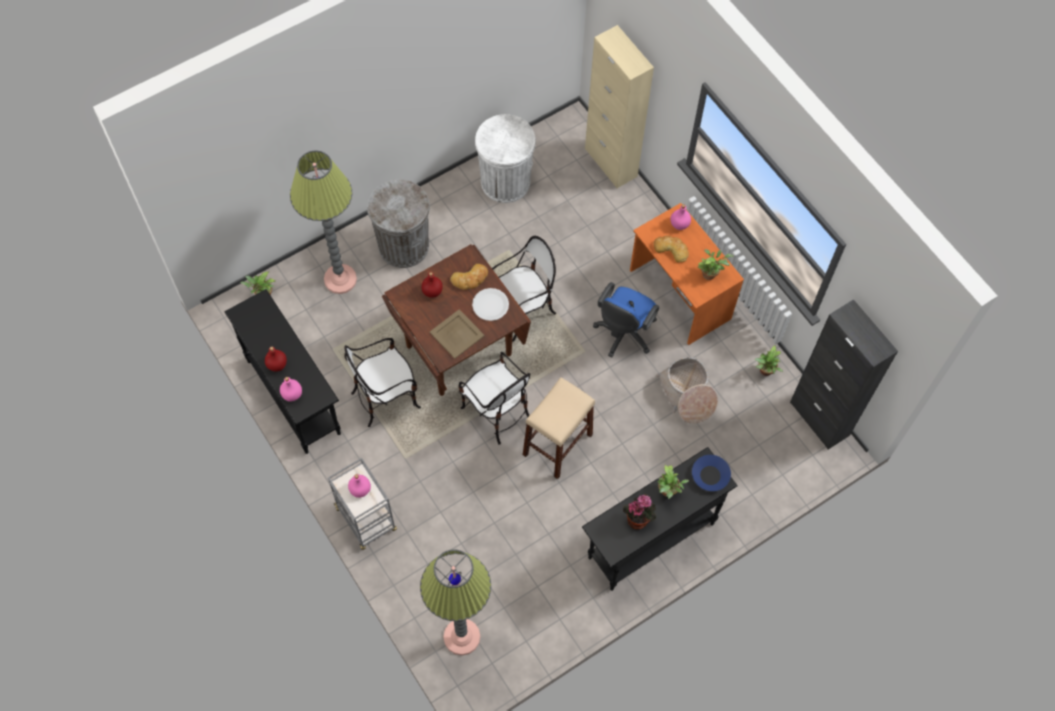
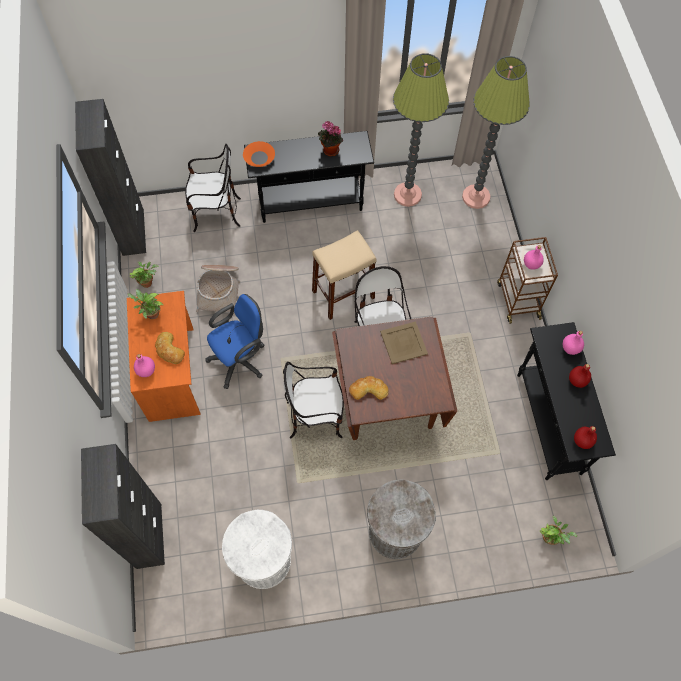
camera: 155 degrees left, 0 degrees up
(340, 279) = (470, 522): floor lamp -> floor lamp (407, 195)
(366, 519) = (517, 299): grey cart -> brown cart
(386, 397) = (467, 389): chair -> chair (216, 213)
(432, 291) = (408, 391): red bottle -> red bottle (582, 440)
(490, 305) = (361, 357): white plate -> none
(611, 162) = (149, 535): beige cabinet -> black cabinet
(668, 492) = (297, 159): potted plant -> none
(710, 475) = (259, 157): blue bowl -> orange bowl

